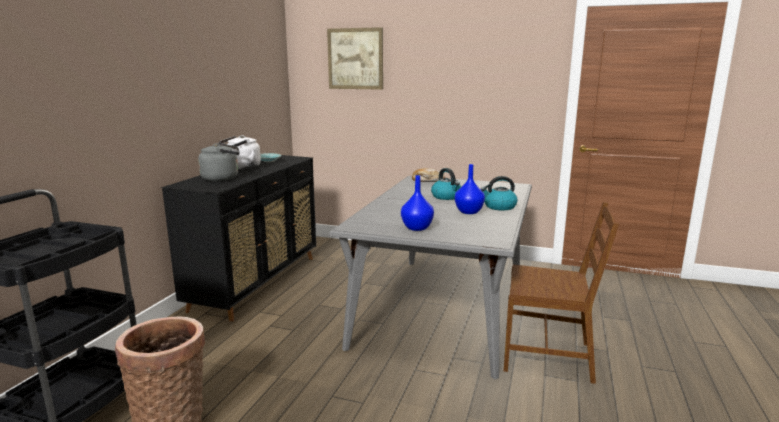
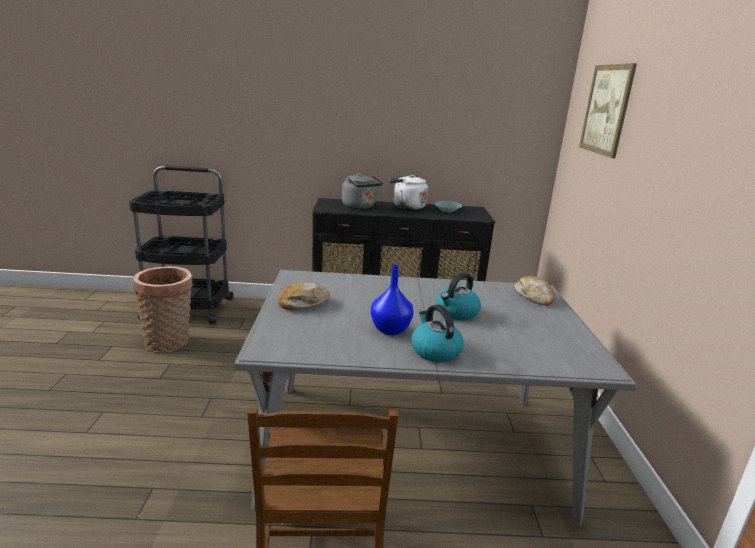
camera: 70 degrees right, 5 degrees up
(416, 228) = (303, 303): blue vase -> bread

